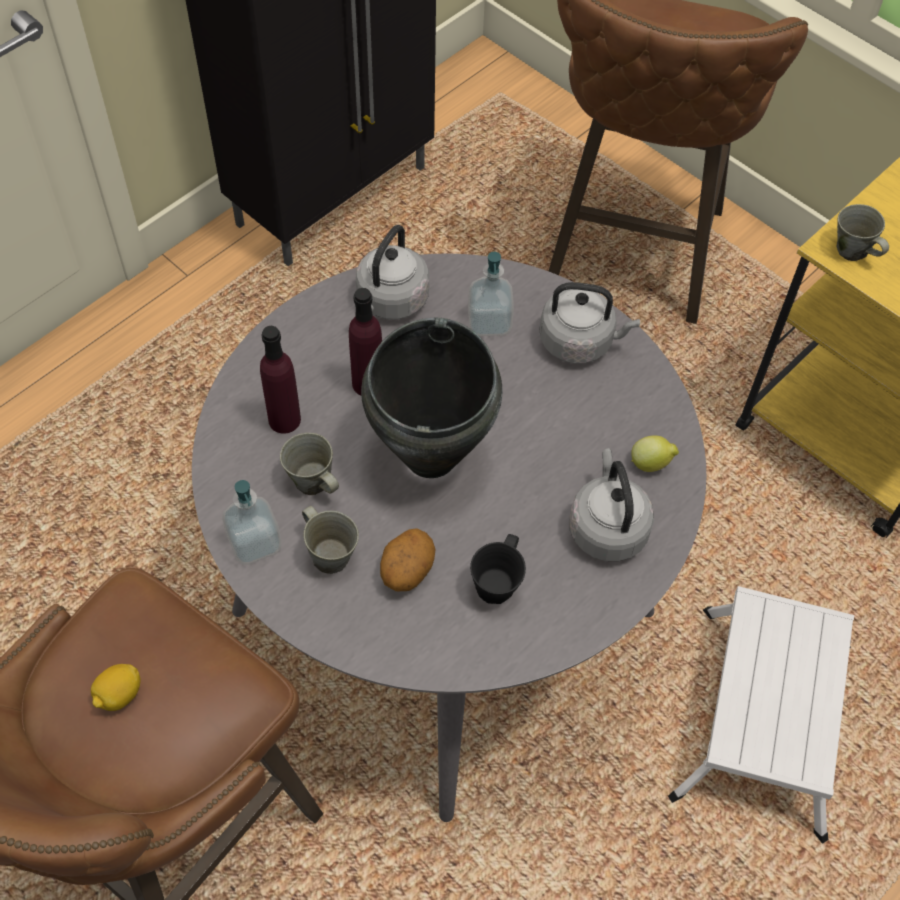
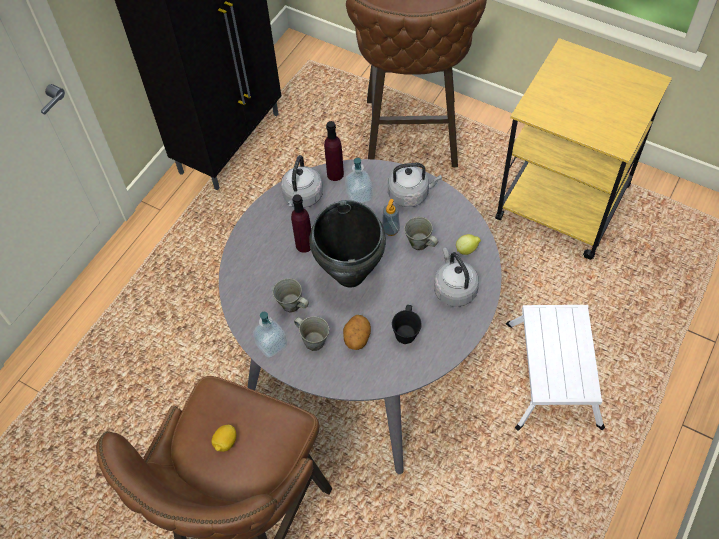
camera: 10 degrees left, 0 degrees up
(284, 420) = (265, 275): purple bottle -> purple bottle (335, 174)
(526, 395) = (390, 230): none -> soap dispenser
(853, 251) = (539, 110): grey mug -> grey mug (420, 243)

